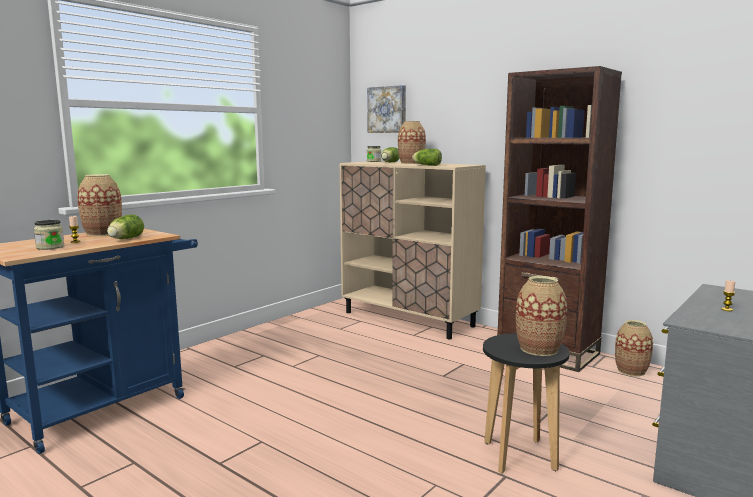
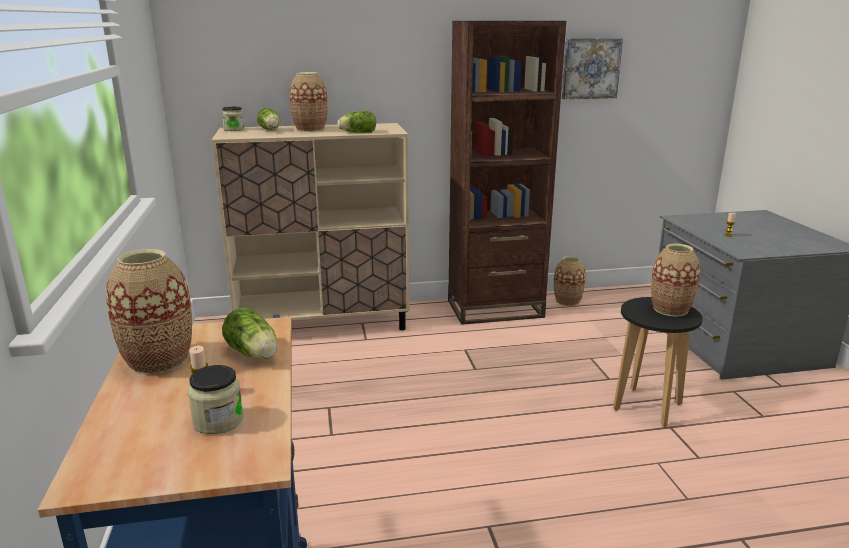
camera: 50 degrees left, 10 degrees up
(387, 109) = (233, 52): picture -> picture (590, 68)

